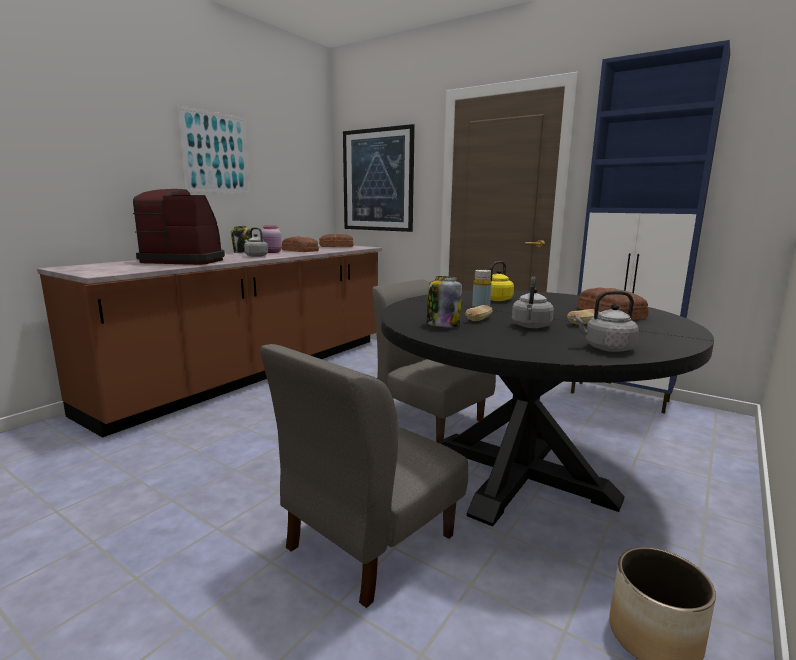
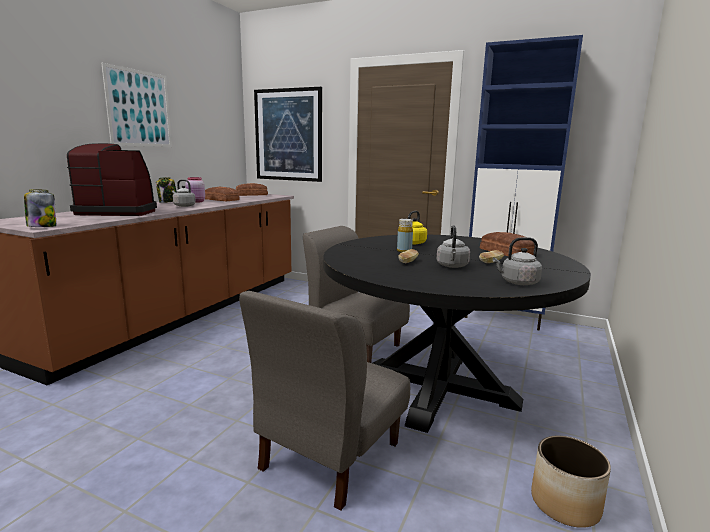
camera: 10 degrees left, 0 degrees up
(442, 325) = (381, 267): jar -> jar (42, 226)

